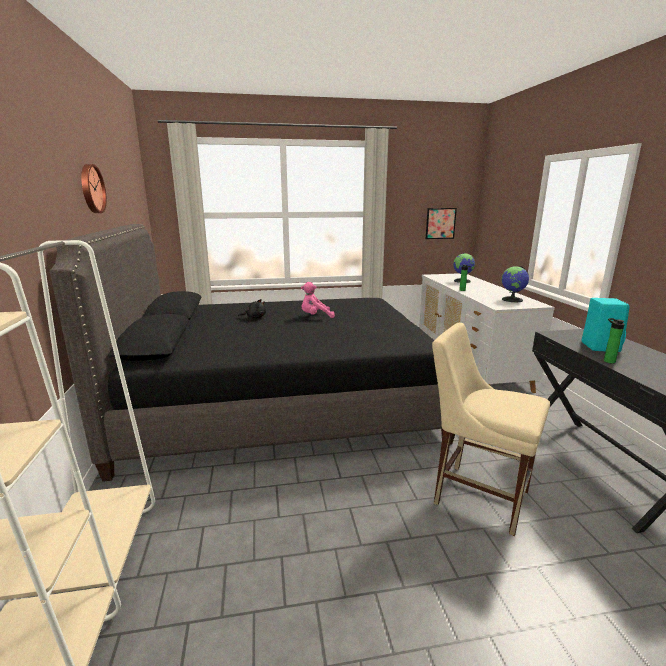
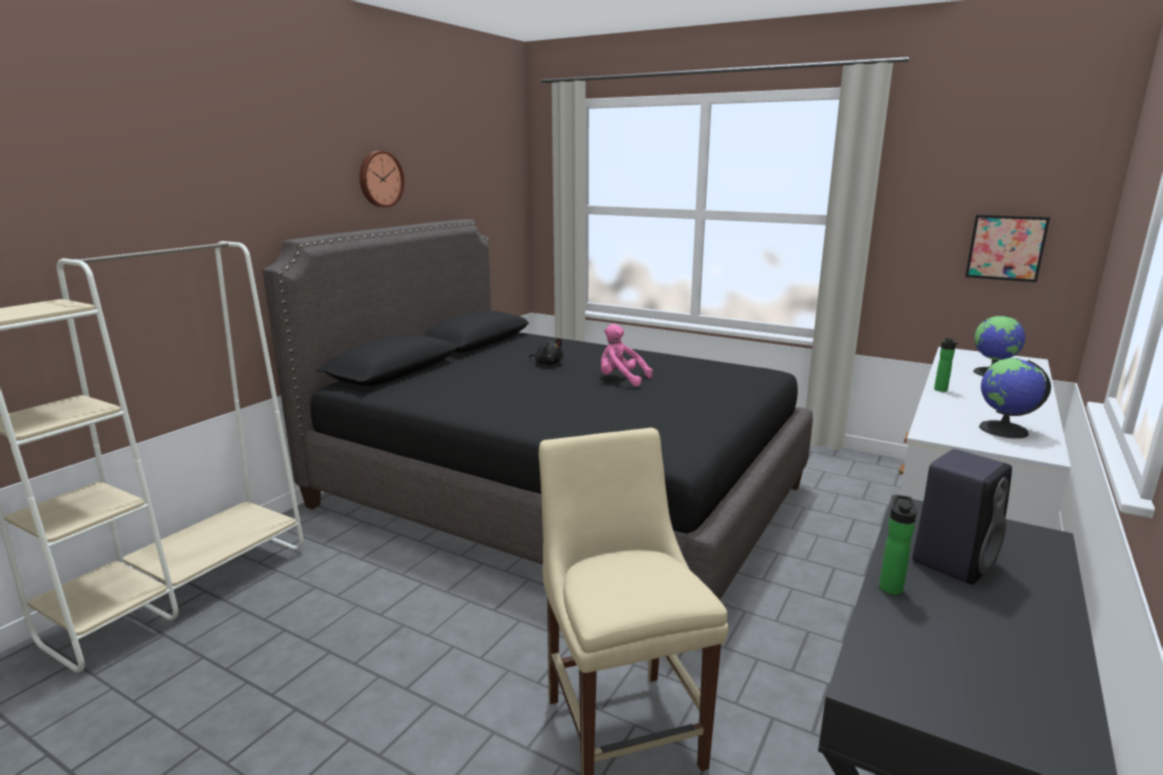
camera: 40 degrees right, 0 degrees up
(599, 346) = (954, 560): turquoise speaker -> black speaker

